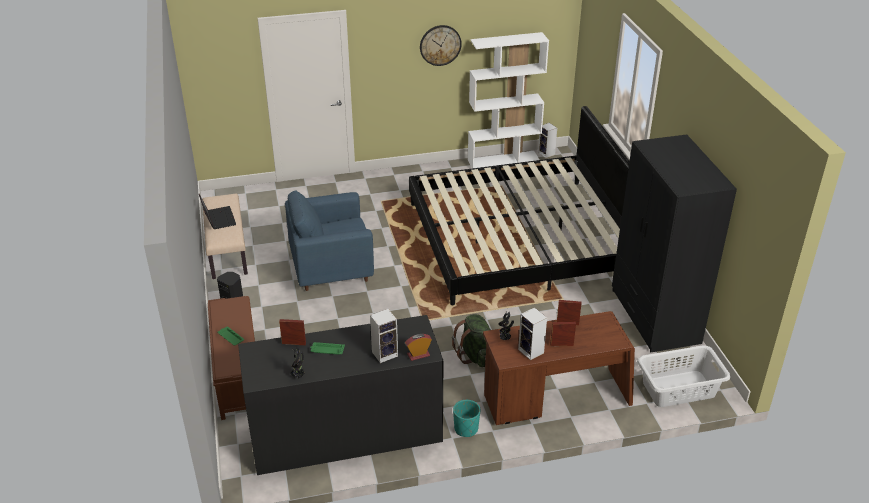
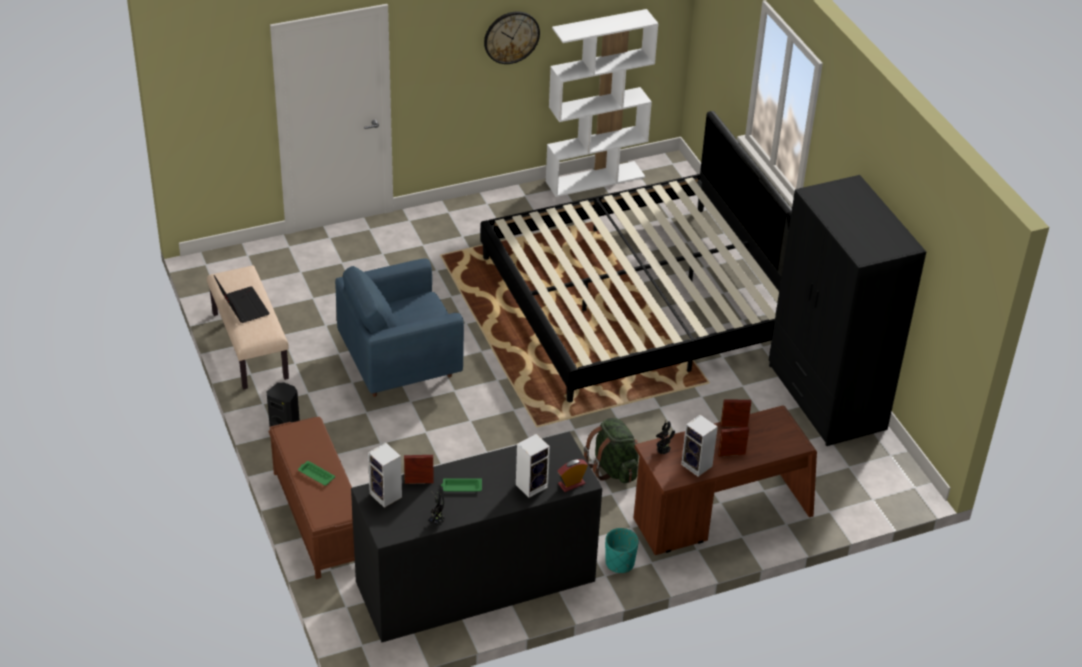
camera: 10 degrees left, 5 degrees up
(547, 154) = (653, 165): speaker -> speaker (387, 496)
(678, 388) = (864, 490): grey laundry basket -> none

